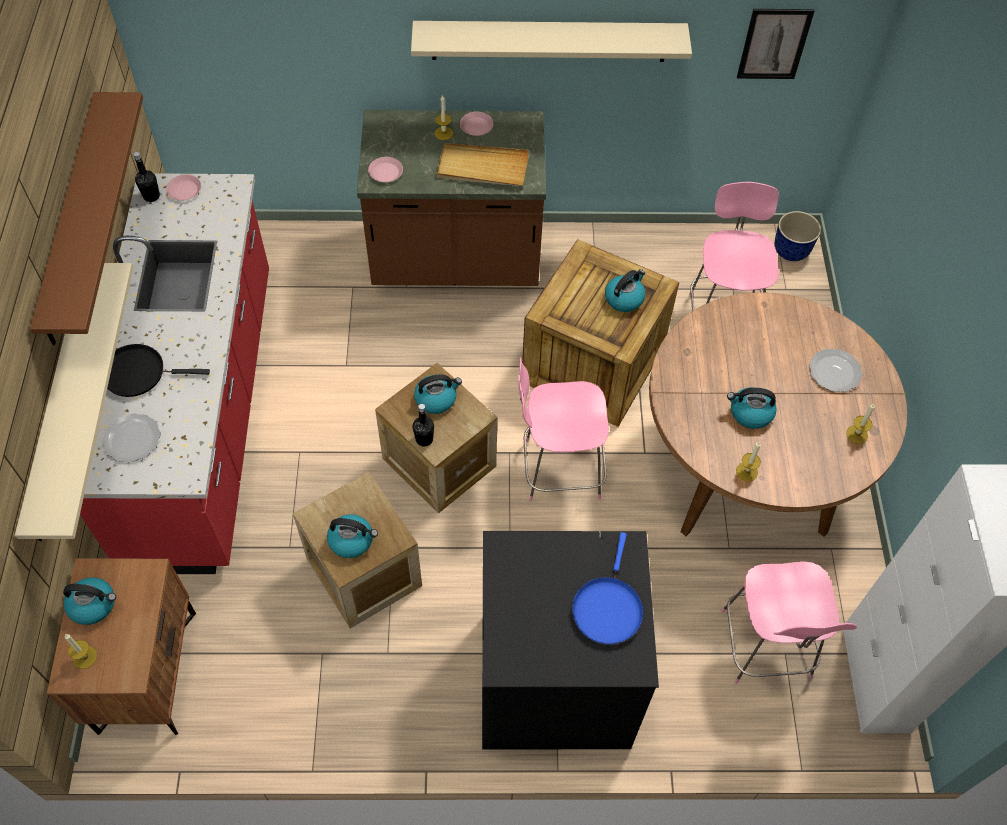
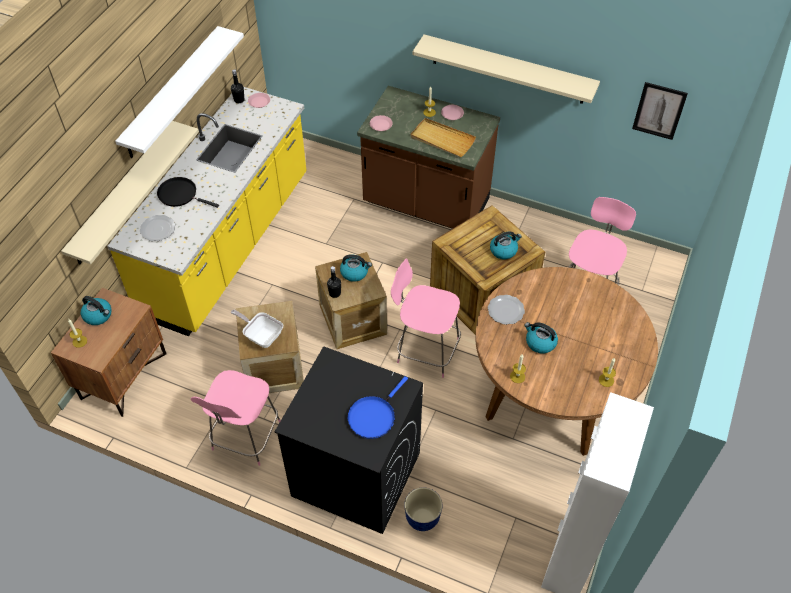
camera: 25 degrees right, 5 degrees down
(72, 220) = (172, 92): brown shelf -> white shelf
(205, 415) = (229, 244): red counter -> yellow counter
(352, 540) = (261, 335): kettle -> frying pan
(766, 648) = (504, 509): pink chair -> pink chair (245, 438)
(791, 252) = (659, 267): planter -> planter (422, 519)
(834, 371) = (613, 336): plate -> plate (506, 310)

